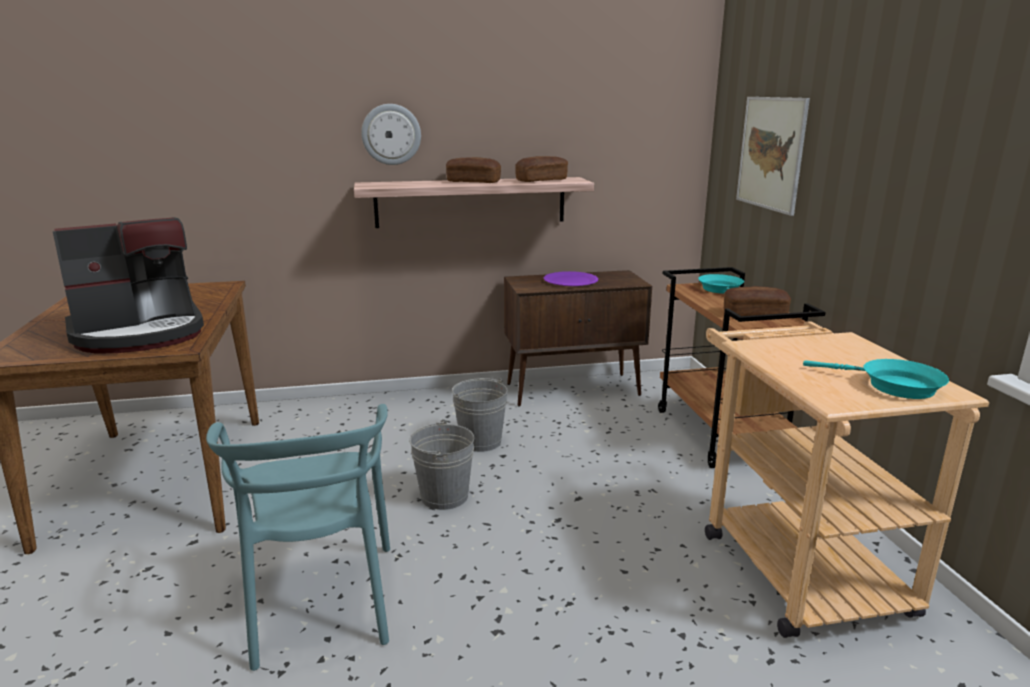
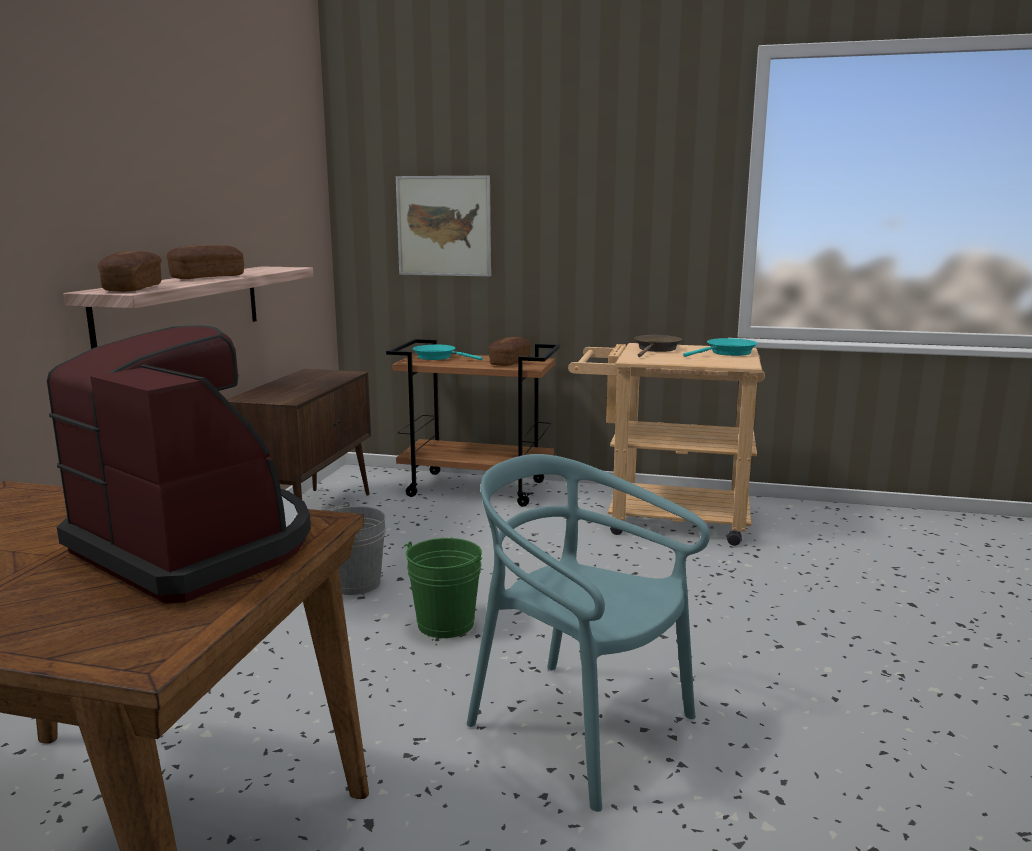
camera: 65 degrees left, 5 degrees down
(140, 333) = (197, 546): coffee machine -> coffee machine turned 45 degrees counterclockwise
(320, 601) = (579, 727): turquoise chair -> turquoise chair turned 150 degrees counterclockwise
(391, 134) = (98, 216): wall clock -> none
(444, 496) = (445, 624): grey bucket -> green bucket
(541, 180) = (258, 270): bread -> bread (134, 288)
(570, 281) = (297, 386): purple plate -> none
(832, 348) = (656, 349): none -> brown frying pan

